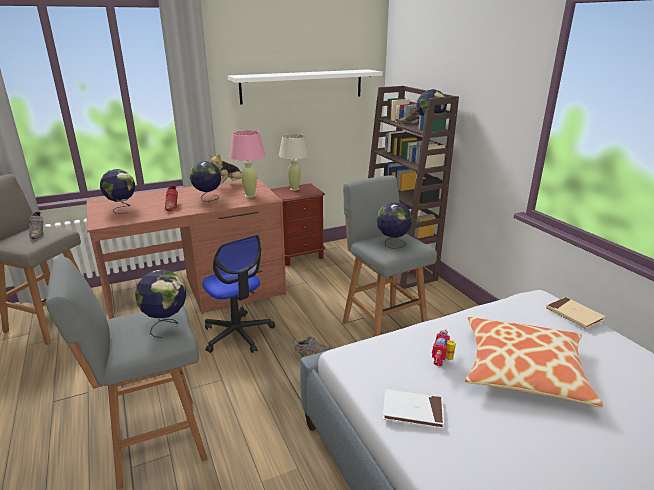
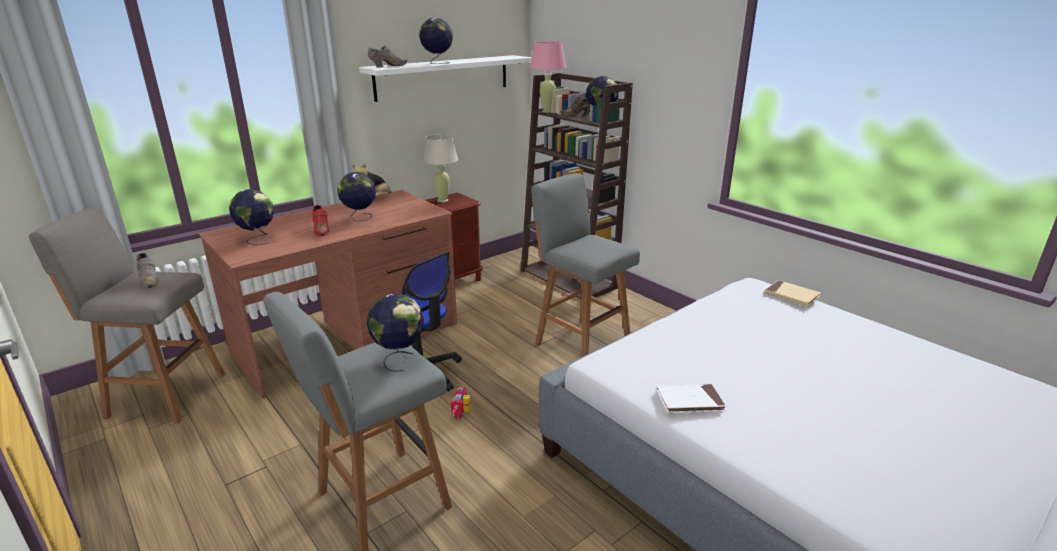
camera: 15 degrees left, 0 degrees up
(250, 195) = (409, 210): pink table lamp -> pink table lamp (547, 111)
(311, 353) = (516, 382): grey shoe -> grey shoe (387, 66)
(392, 245) = (593, 248): globe -> globe (437, 63)
(442, 361) = (694, 354): toy robot -> toy robot (462, 414)
(523, 370) = (770, 350): pillow -> none

